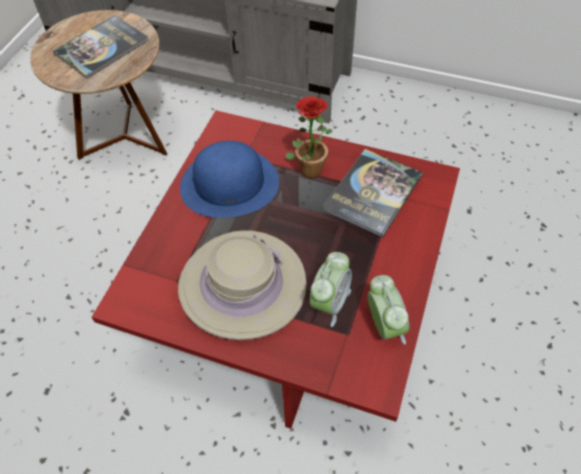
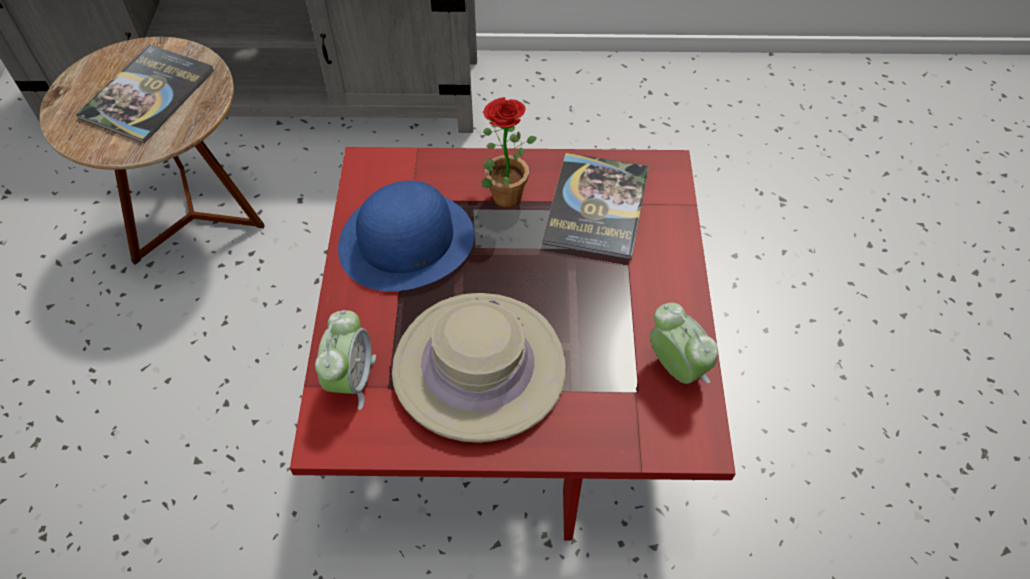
camera: 20 degrees left, 0 degrees up
(330, 302) = (599, 359): alarm clock -> alarm clock (351, 379)

